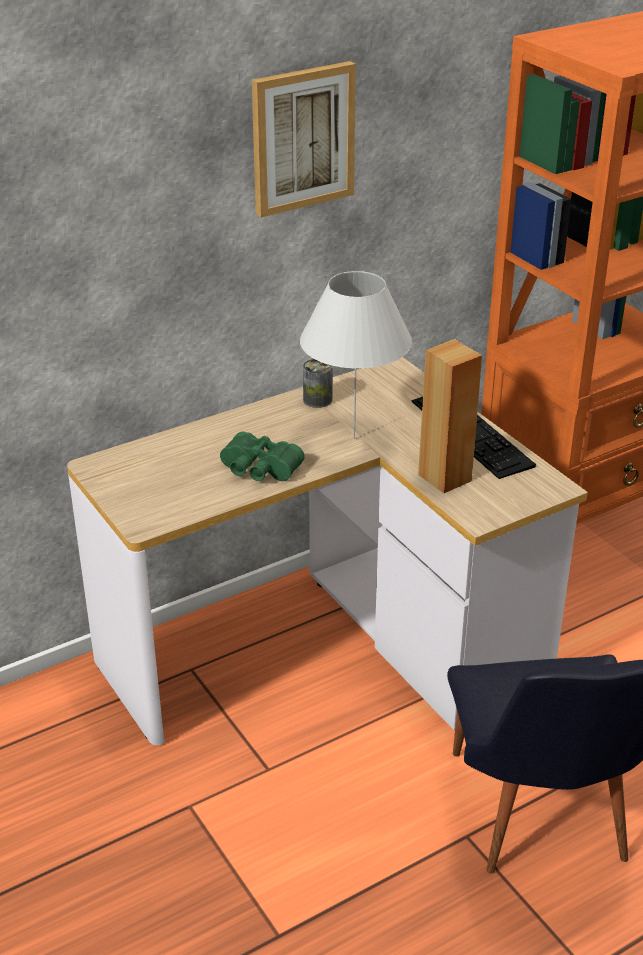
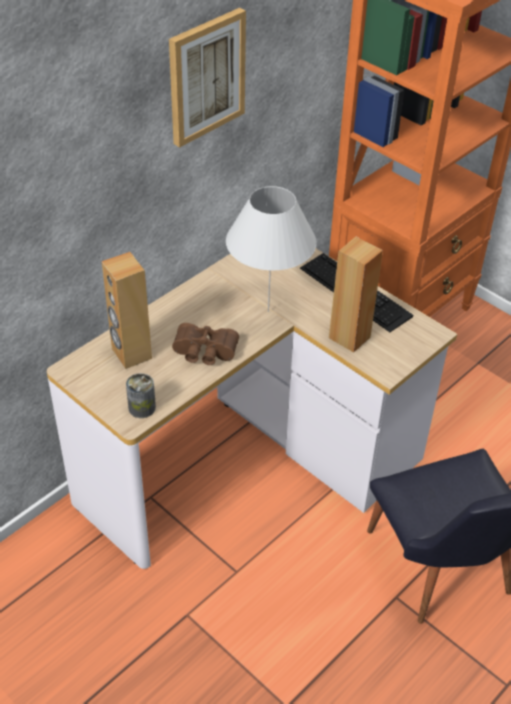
camera: 15 degrees left, 10 degrees up
(171, 460) = (131, 354): none -> brown speaker
(258, 470) = (204, 353): green binoculars -> brown binoculars
(317, 400) = (226, 277): can -> can (142, 408)

